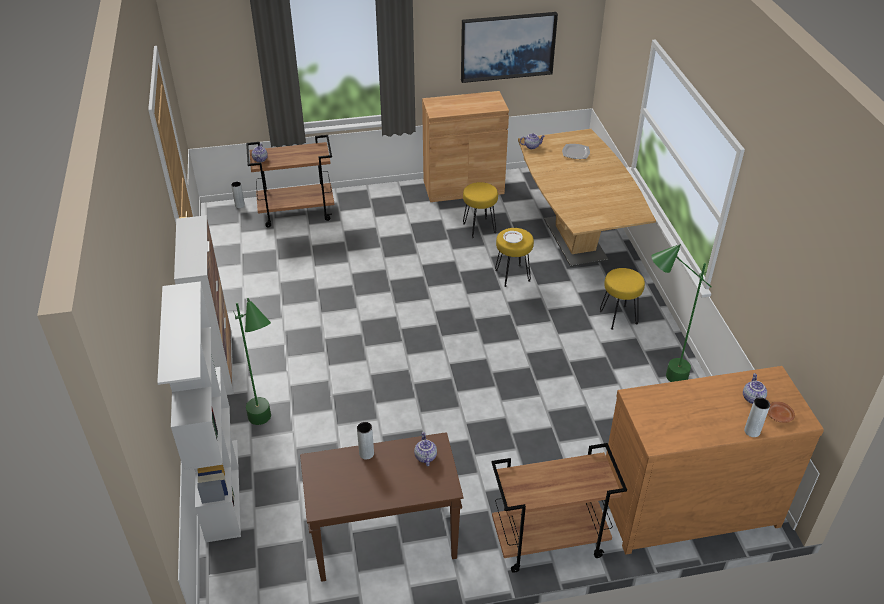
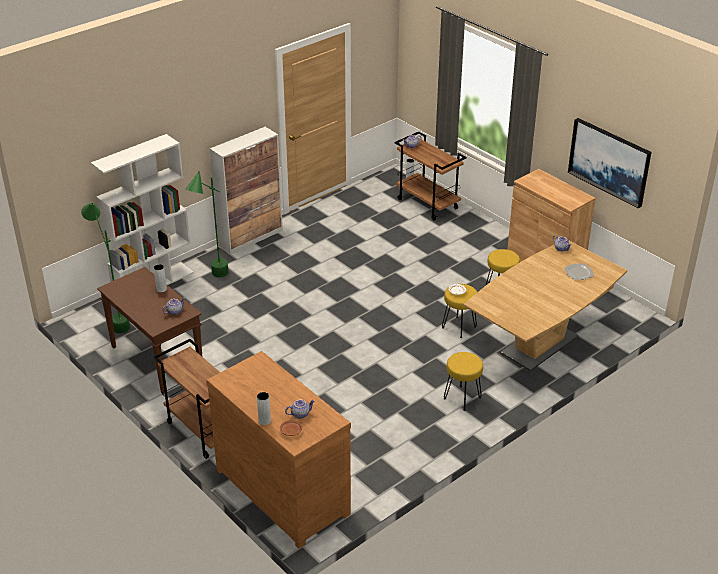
camera: 60 degrees right, 5 degrees down
(658, 377) = (409, 440): green floor lamp -> green floor lamp (114, 320)

